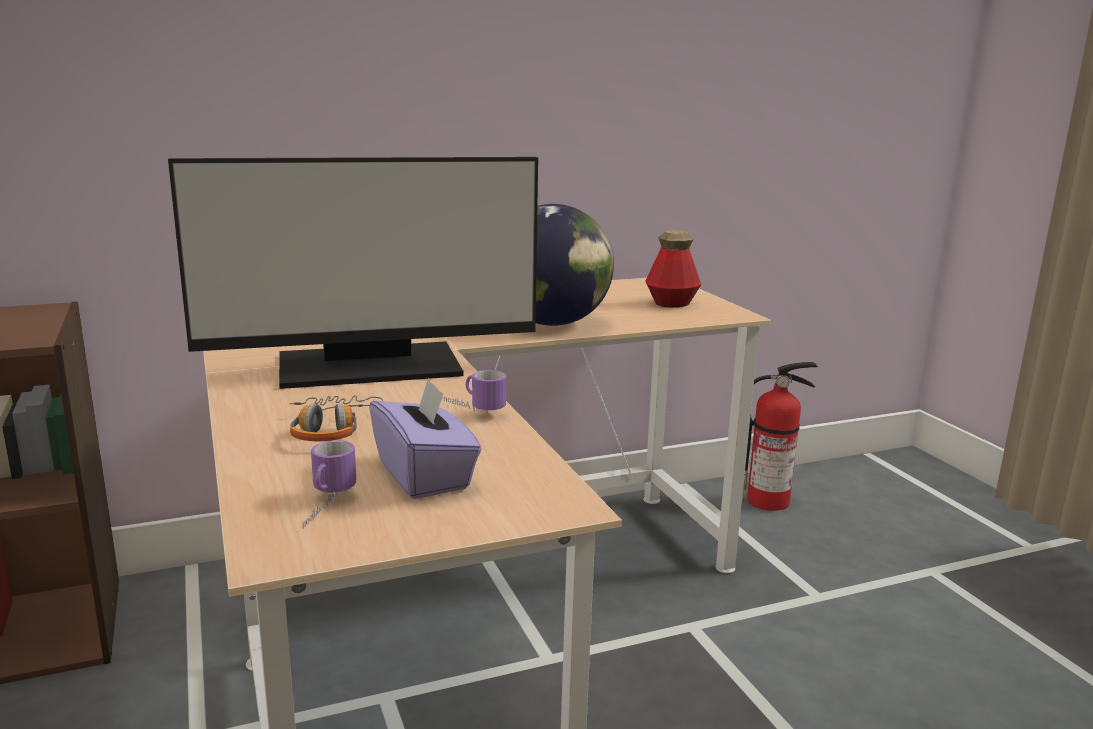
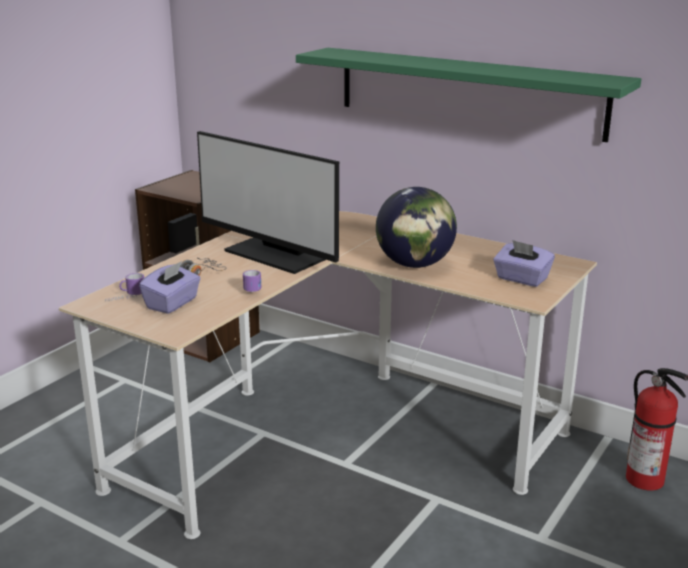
camera: 55 degrees right, 5 degrees up
(488, 81) = (467, 92): none -> green shelf
(671, 303) = (521, 279): bottle -> purple tissue box

